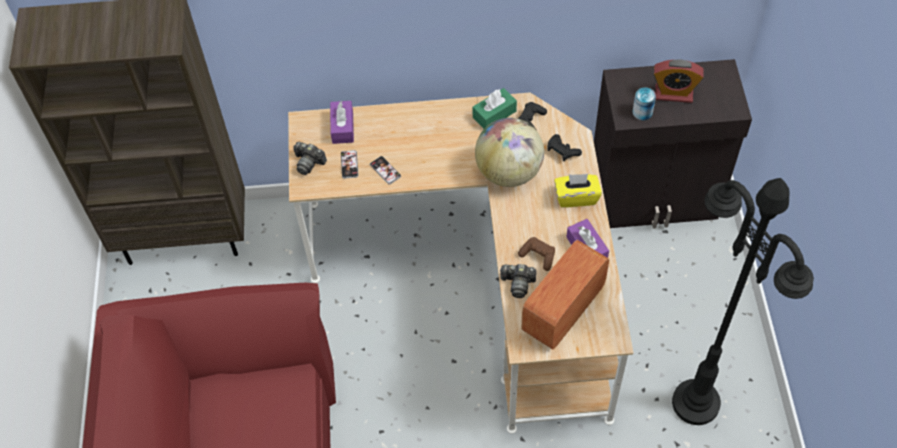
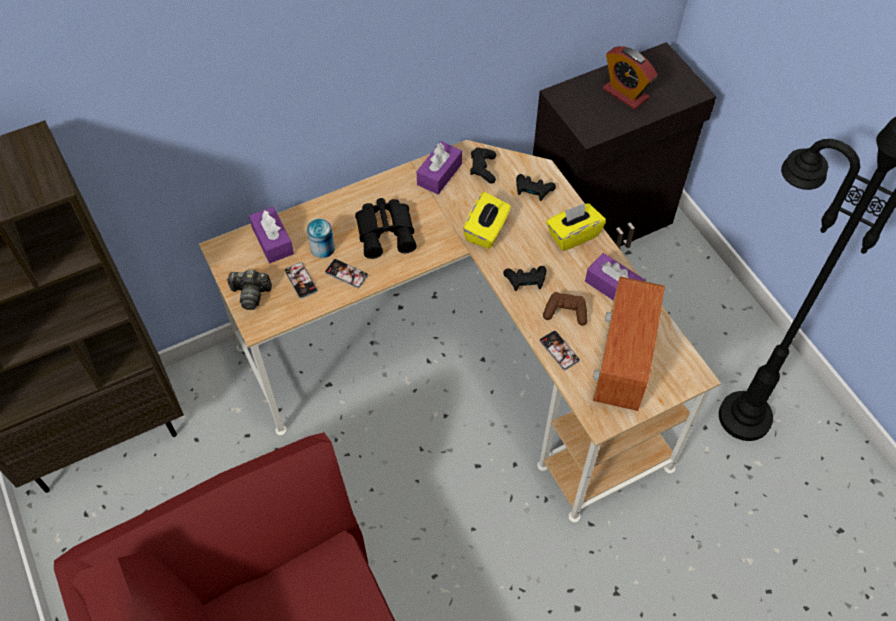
camera: 25 degrees left, 0 degrees up
(431, 147) = (387, 231): none -> black binoculars
(494, 114) = (439, 174): green tissue box -> purple tissue box
(509, 172) = (486, 231): globe -> yellow tissue box
(518, 283) = (559, 350): camera -> phone
(519, 221) = (525, 281): none -> black game controller
(642, 112) = (603, 122): can -> can (322, 248)
(673, 93) = (625, 94): alarm clock -> alarm clock turned 60 degrees clockwise

